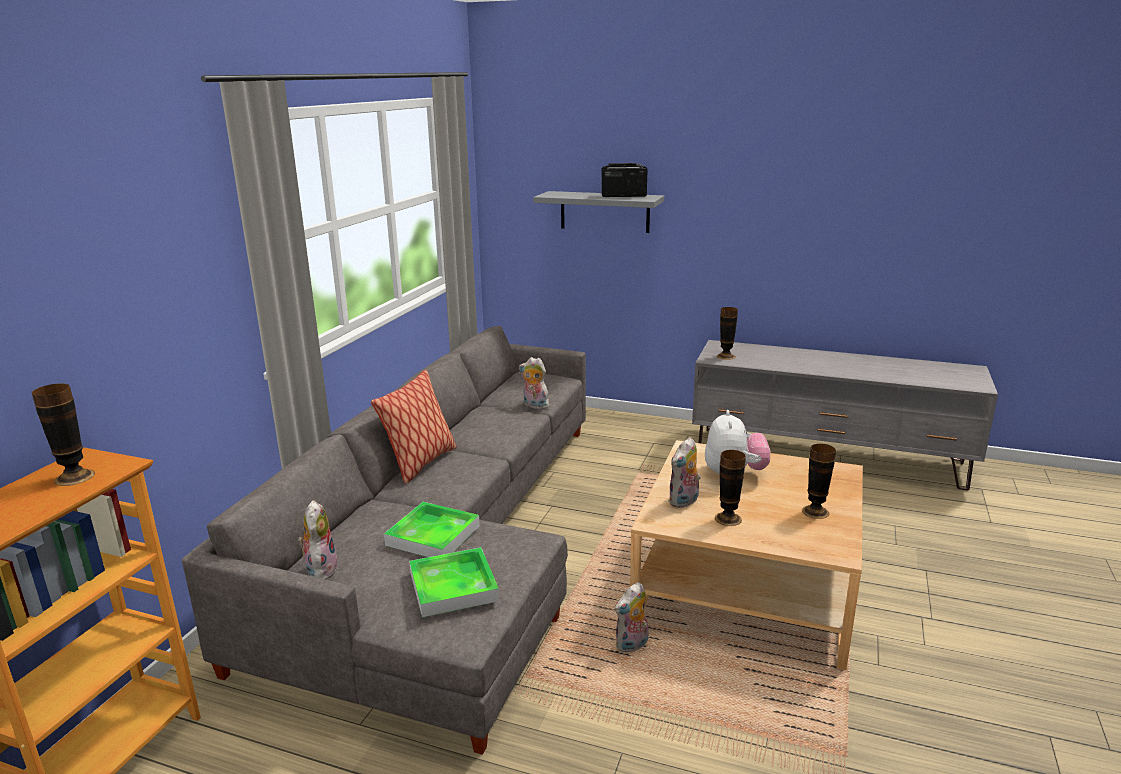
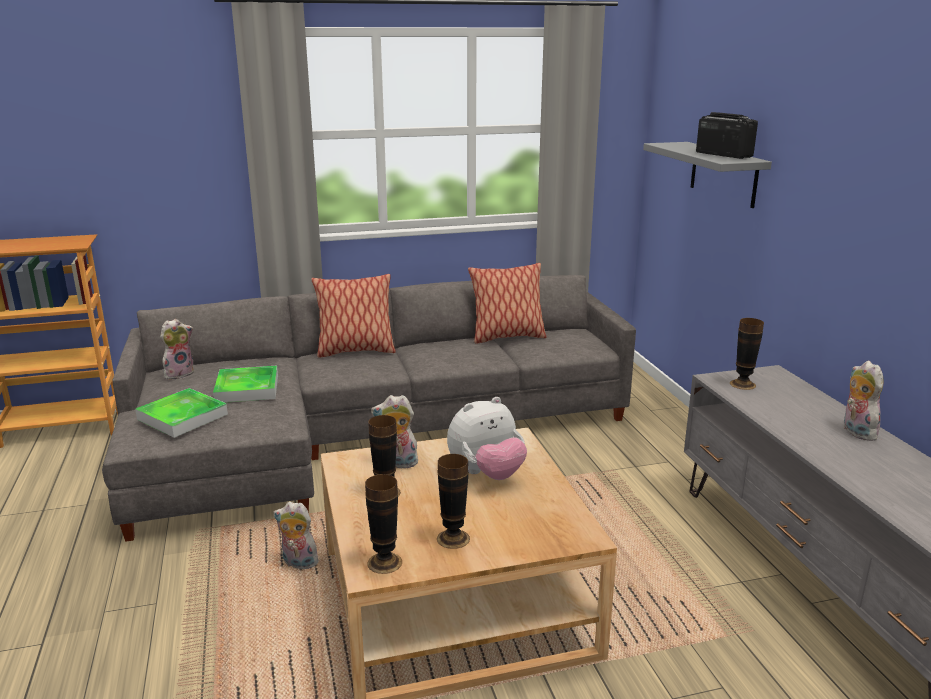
camera: 55 degrees right, 0 degrees up
(74, 477) = (55, 243): vase -> vase (384, 562)
(493, 399) = (507, 337): none -> pillow
(534, 406) = (522, 355): plush toy -> plush toy (855, 431)

